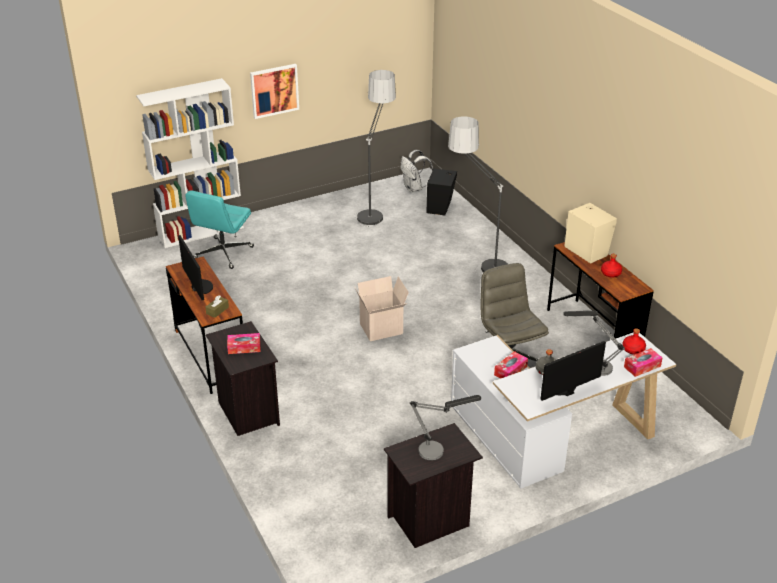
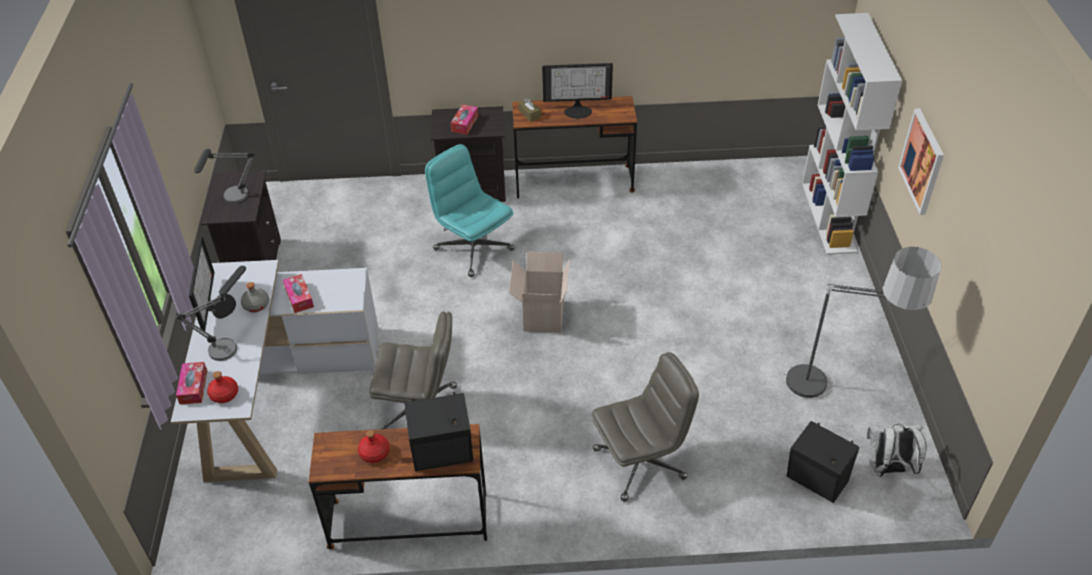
camera: 115 degrees right, 10 degrees up
(223, 253) = (769, 225): turquoise office chair -> turquoise office chair (473, 249)
(476, 261) = (640, 463): floor lamp -> grey office chair
(586, 250) = (443, 454): beige speaker -> black speaker

